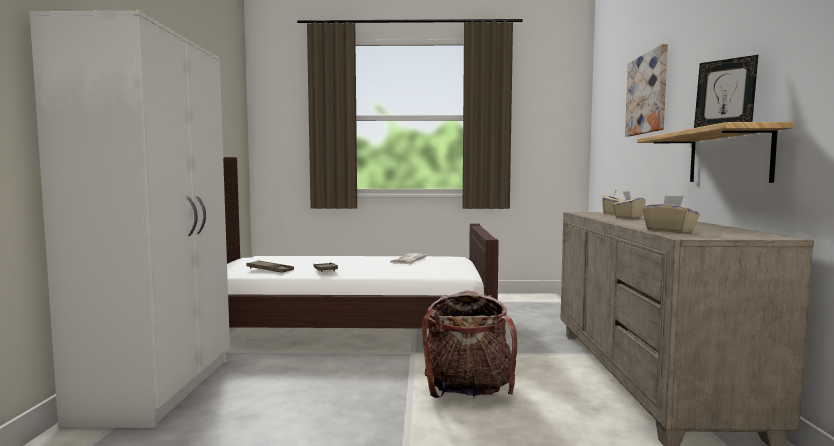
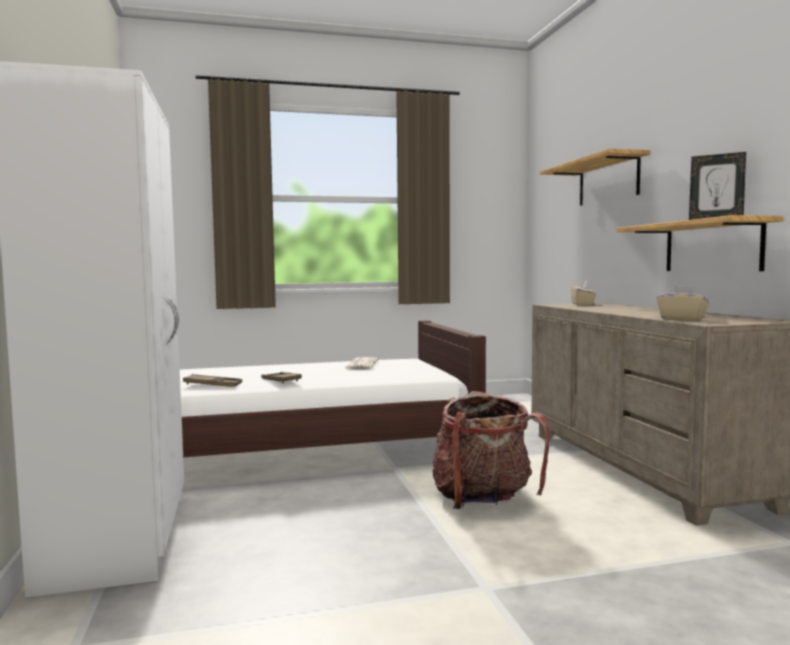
camera: 15 degrees left, 0 degrees up
(628, 217) = (610, 308): beige tissue box -> none
(647, 94) = (608, 181): picture -> shelf

